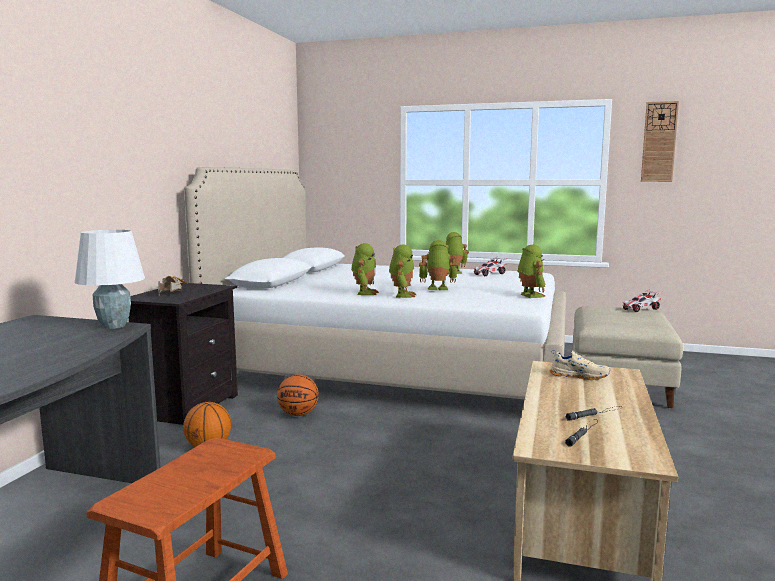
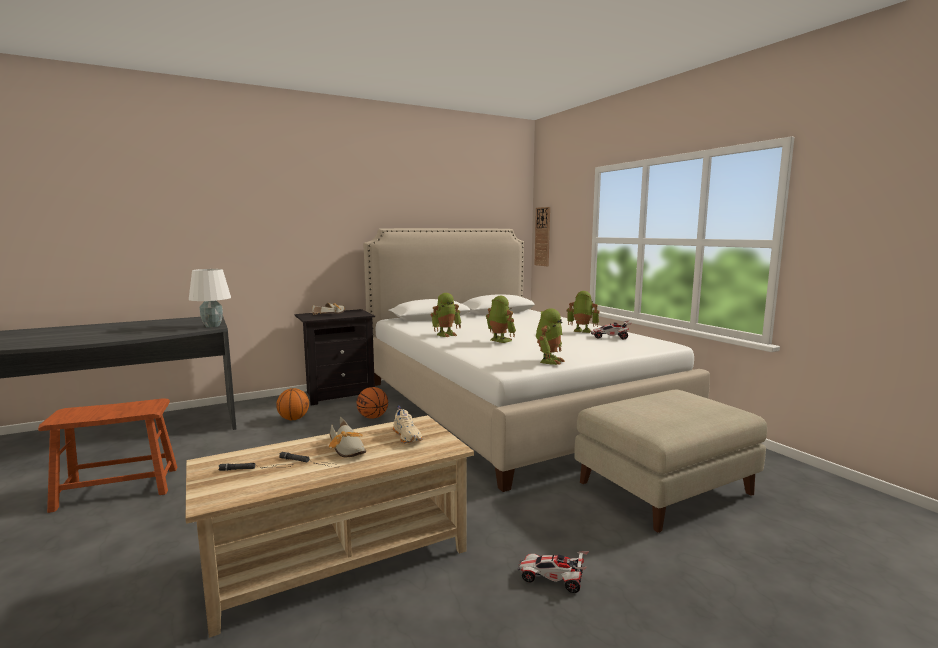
camera: 45 degrees right, 0 degrees up
(402, 295) = (459, 340): toy robot -> none
(581, 397) = (348, 449): none -> shoe
(640, 309) = (719, 407): toy car -> toy car (552, 579)
(659, 142) = (853, 189): wall clock -> wall clock (542, 236)

